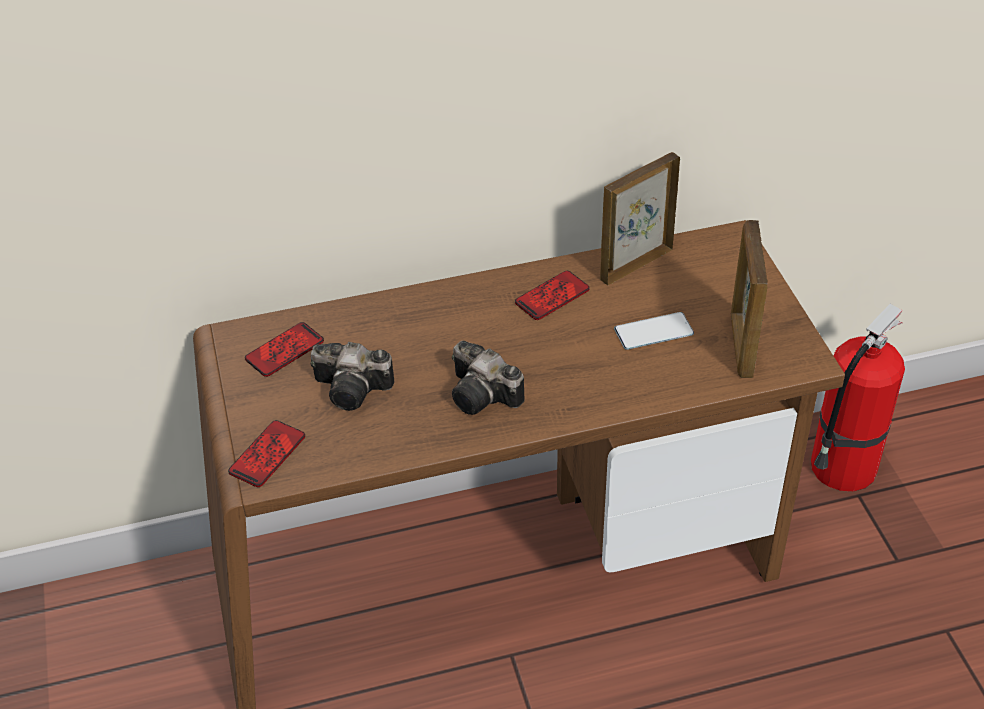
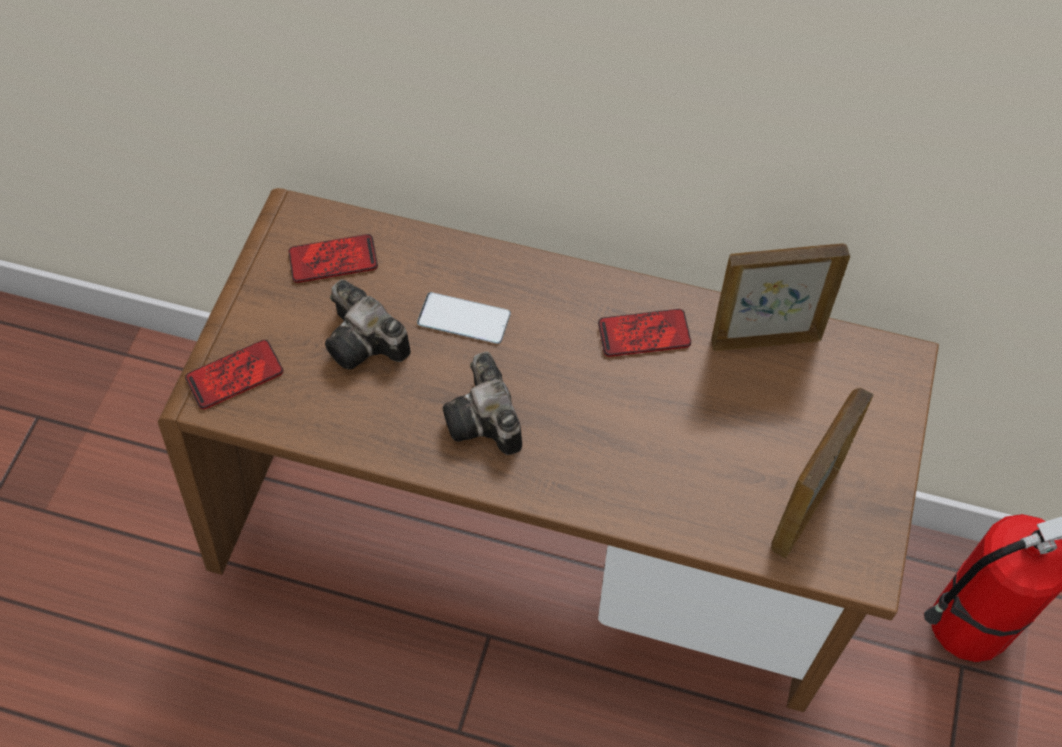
camera: 30 degrees right, 15 degrees up
(653, 331) = (720, 438): phone -> phone (464, 318)

